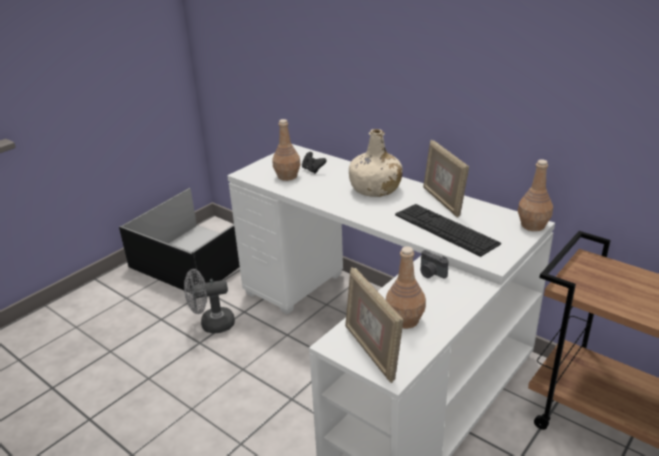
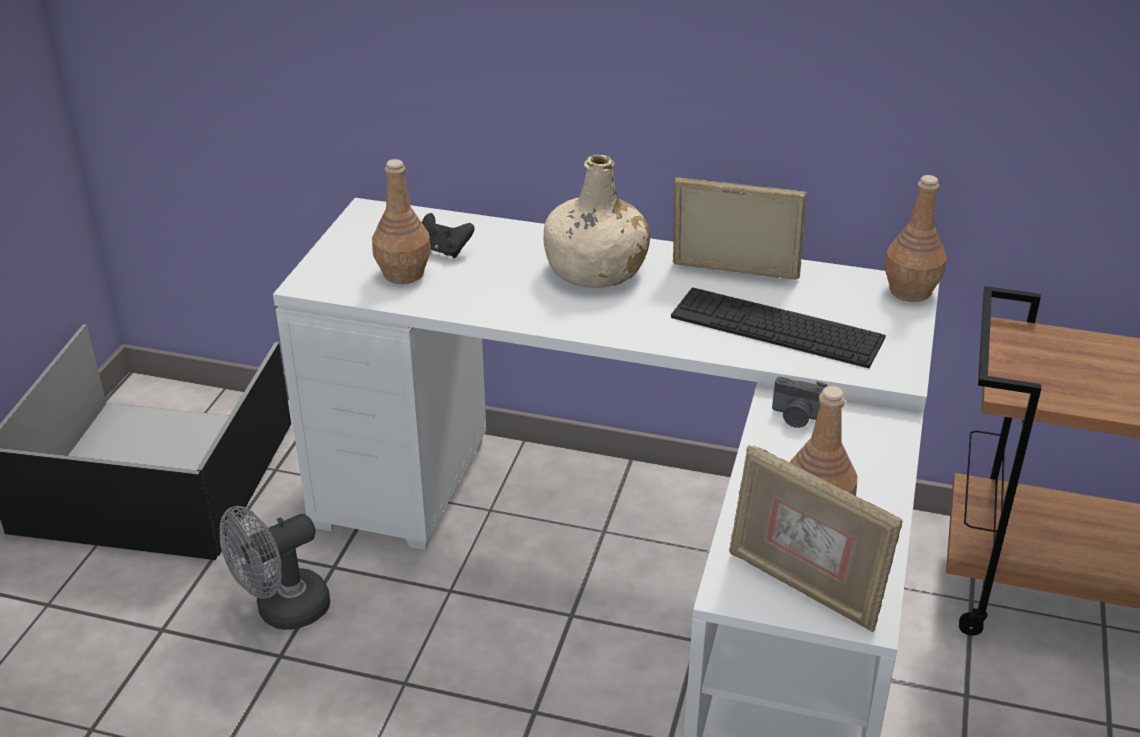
camera: 25 degrees left, 5 degrees up
(443, 201) = (734, 273): picture frame -> picture frame turned 150 degrees clockwise

